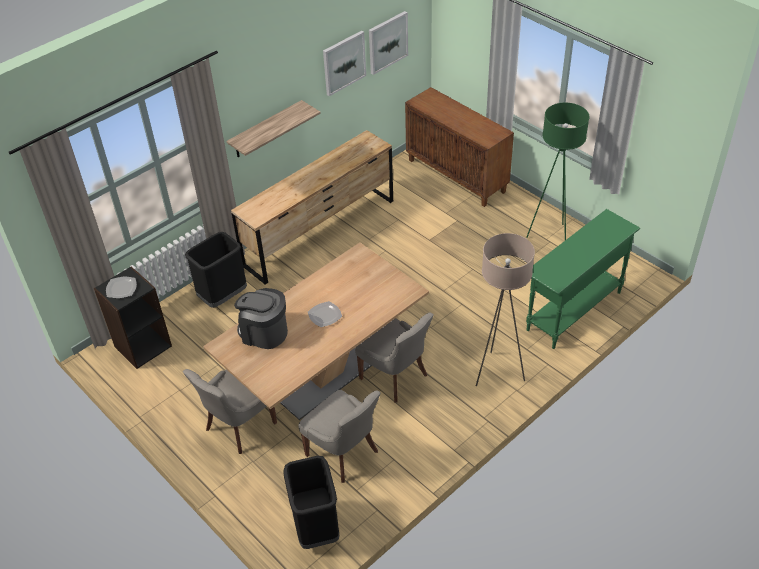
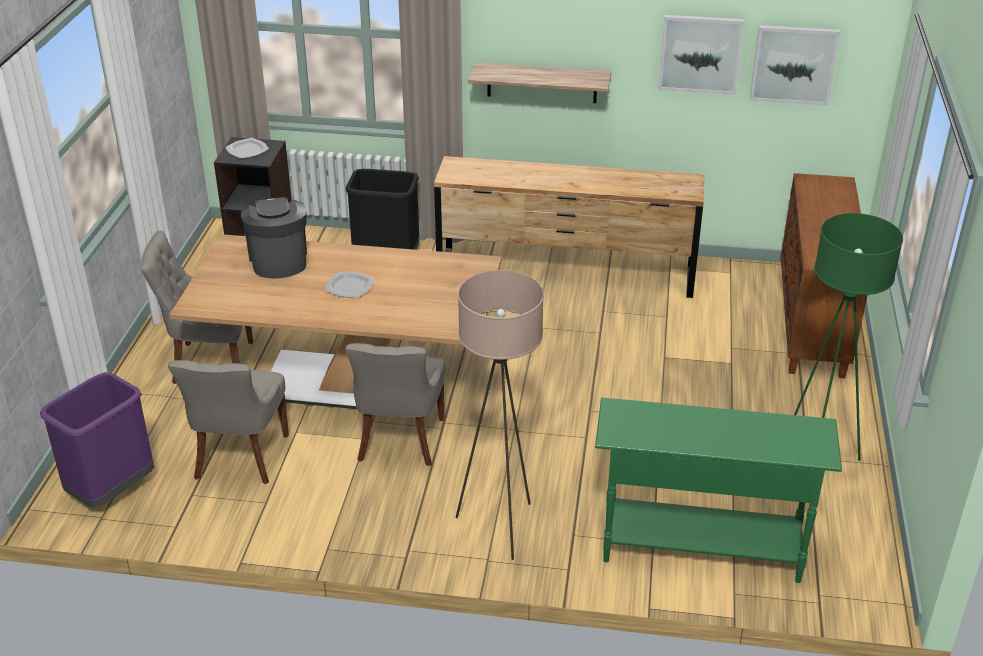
camera: 50 degrees right, 10 degrees down
(316, 527) = (111, 490): black trash can -> purple trash can

